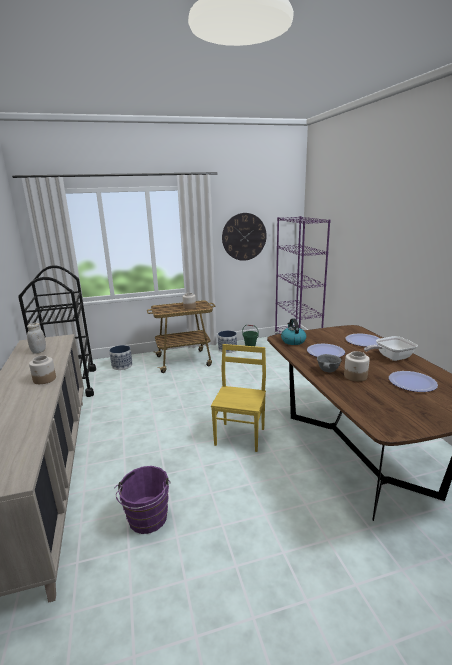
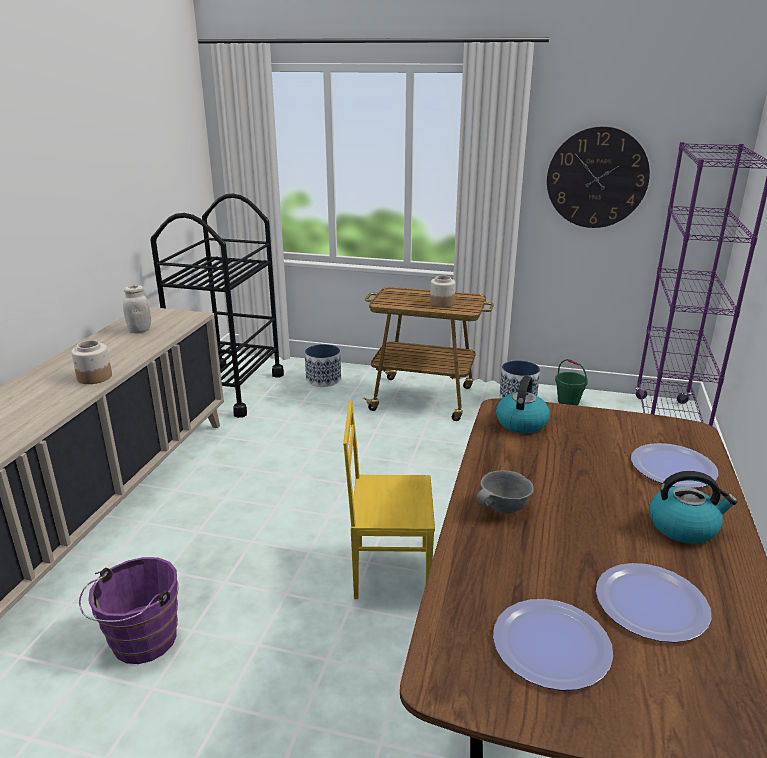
camera: 30 degrees right, 5 degrees up
(241, 436) = (390, 569): yellow chair -> yellow chair turned 135 degrees counterclockwise
(325, 352) = (554, 466): plate -> plate (551, 645)
(355, 376) = (543, 541): jar -> none
(390, 357) = (684, 527): frying pan -> kettle

